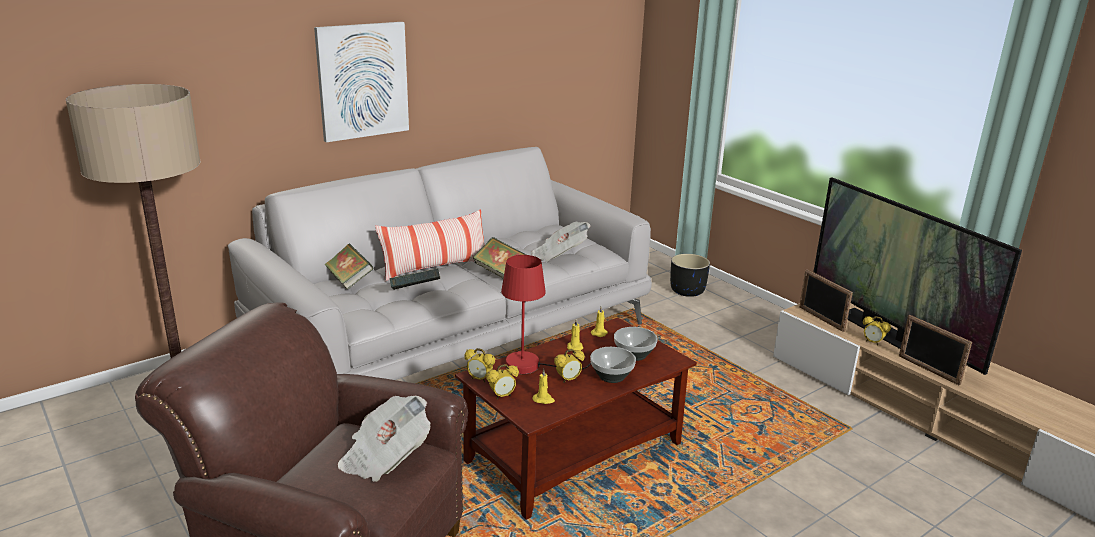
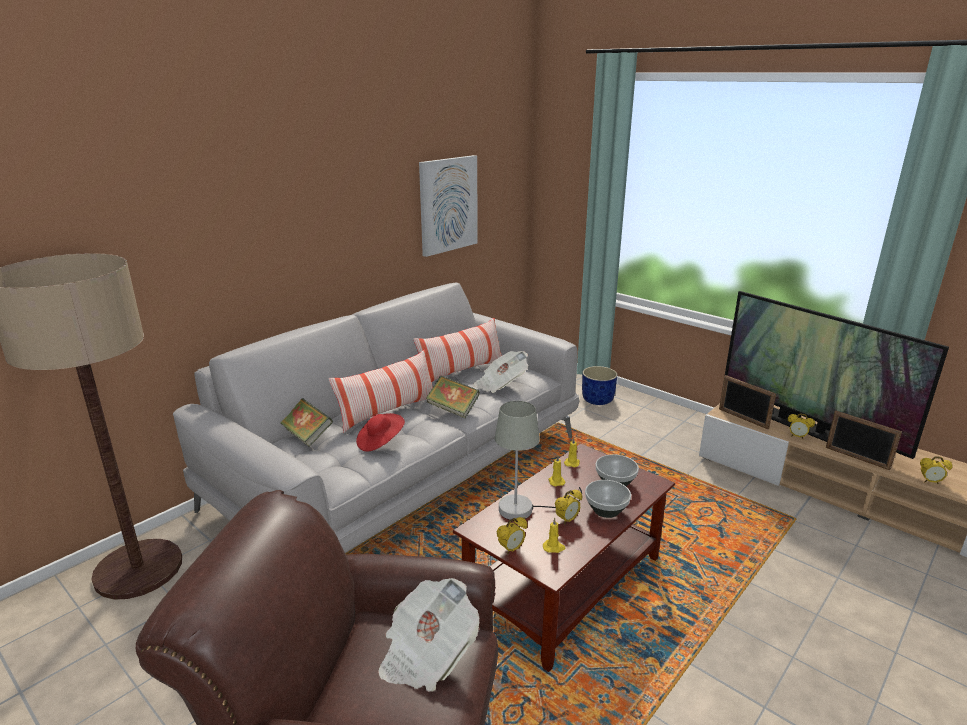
camera: 10 degrees left, 0 degrees up
(362, 81) = (294, 233): picture -> picture (448, 205)
(415, 293) = (380, 442): book -> red hat
(479, 379) = (480, 532): alarm clock -> alarm clock (930, 482)
(526, 239) = (461, 371): none -> pillow
(533, 365) = (526, 508): red table lamp -> grey table lamp
(687, 291) = (597, 399): black planter -> blue planter

